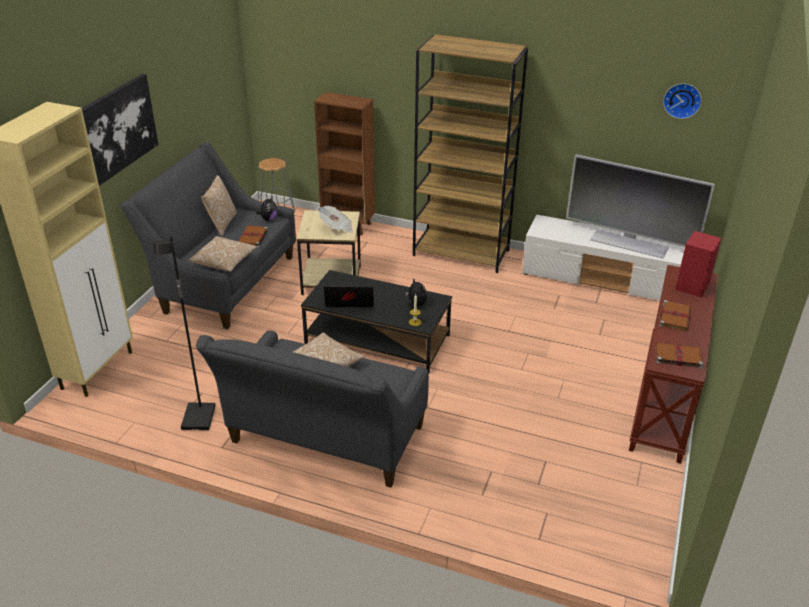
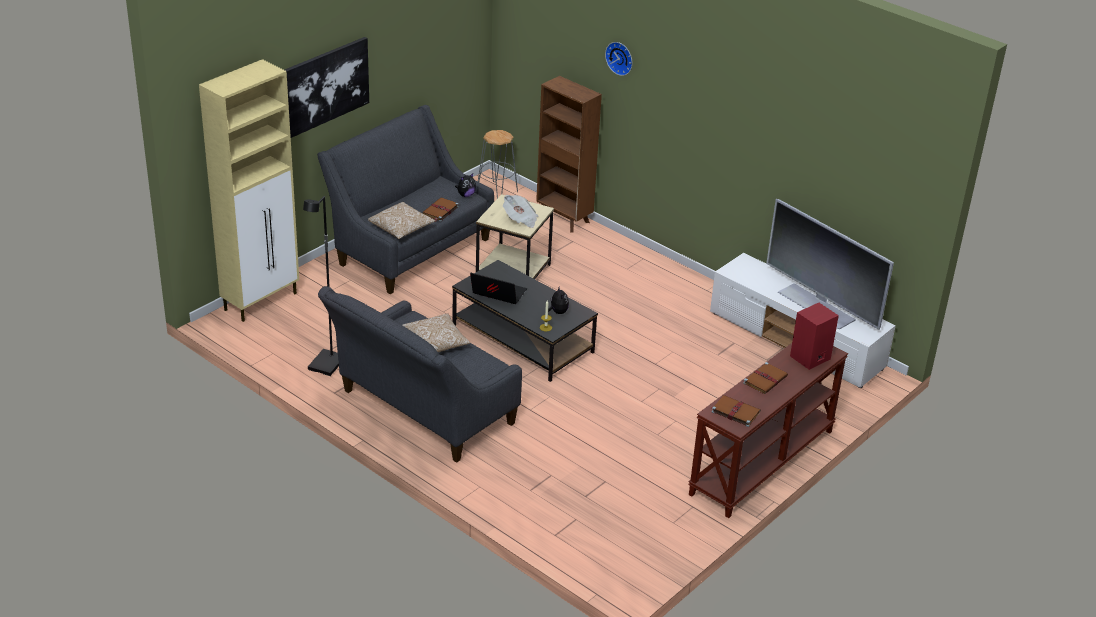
camera: 20 degrees right, 0 degrees up
(221, 224) = (418, 190): pillow -> none
(461, 253) = (663, 276): brown bookcase -> none
(682, 100) = (879, 167): wall clock -> wall clock (620, 57)

